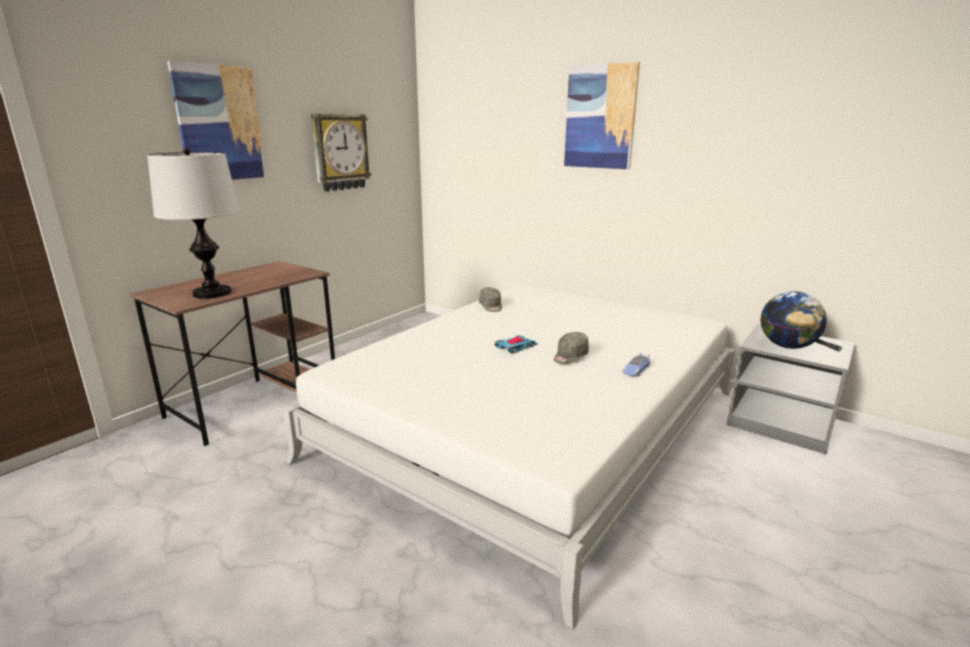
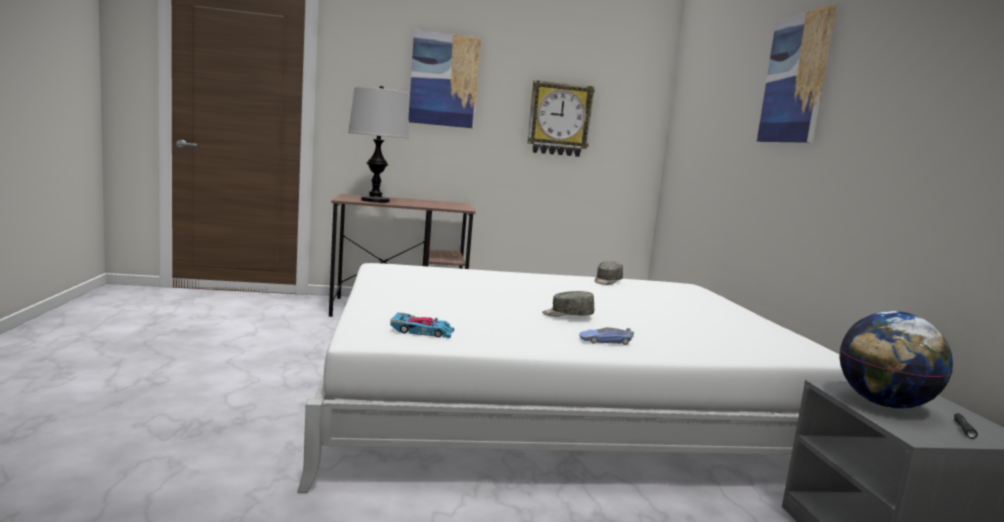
camera: 45 degrees right, 10 degrees down
(516, 347) = (538, 297): toy car -> toy car (422, 331)

